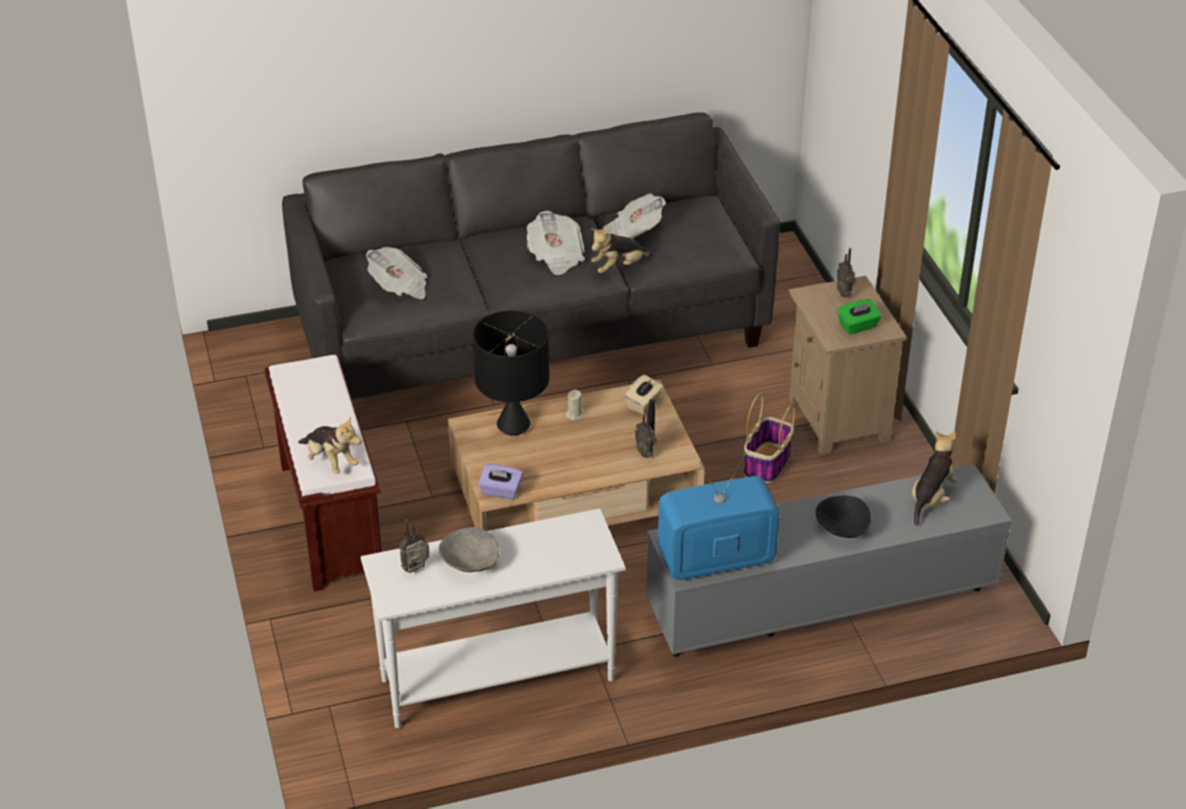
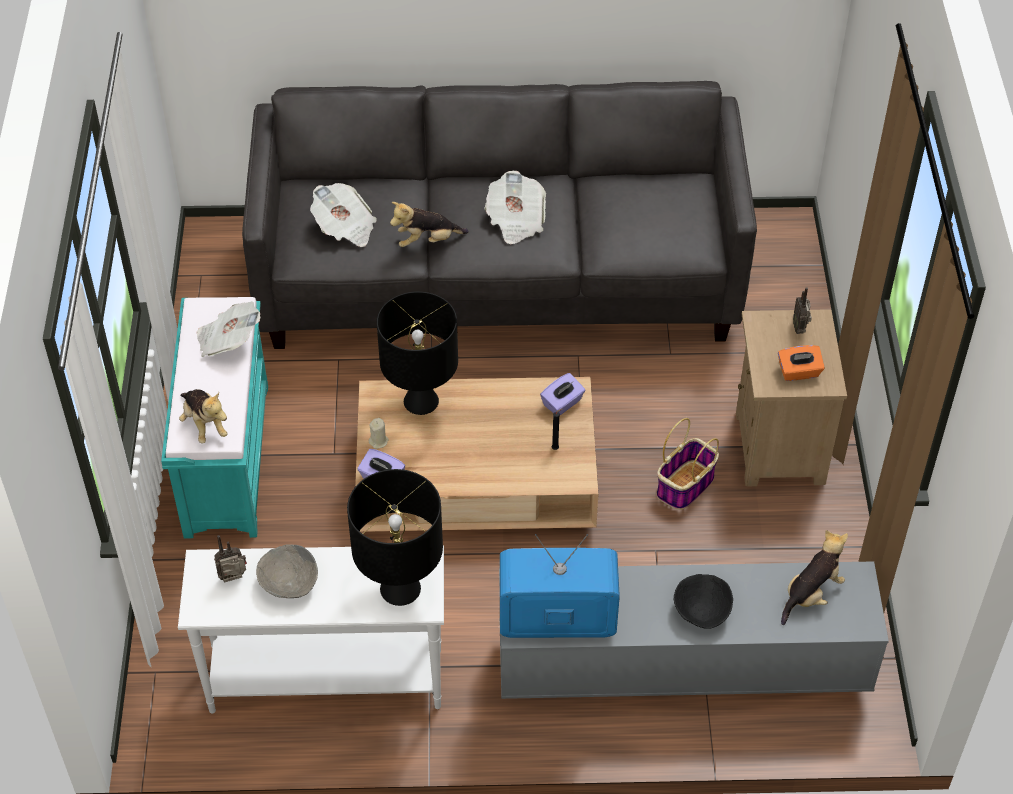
camera: 15 degrees right, 10 degrees up
(329, 518) = (226, 458): brown bench -> turquoise bench
(574, 414) = (487, 402): beige candle -> beige candle (378, 441)
(576, 550) = (400, 591): none -> black table lamp
(619, 267) = (577, 246): plush toy -> plush toy (427, 241)
(633, 232) = (607, 204): newspaper -> newspaper (228, 341)
(643, 404) = (562, 403): beige tissue box -> purple tissue box
(645, 453) = (544, 464): radio -> none
(858, 326) = (799, 372): green tissue box -> orange tissue box

